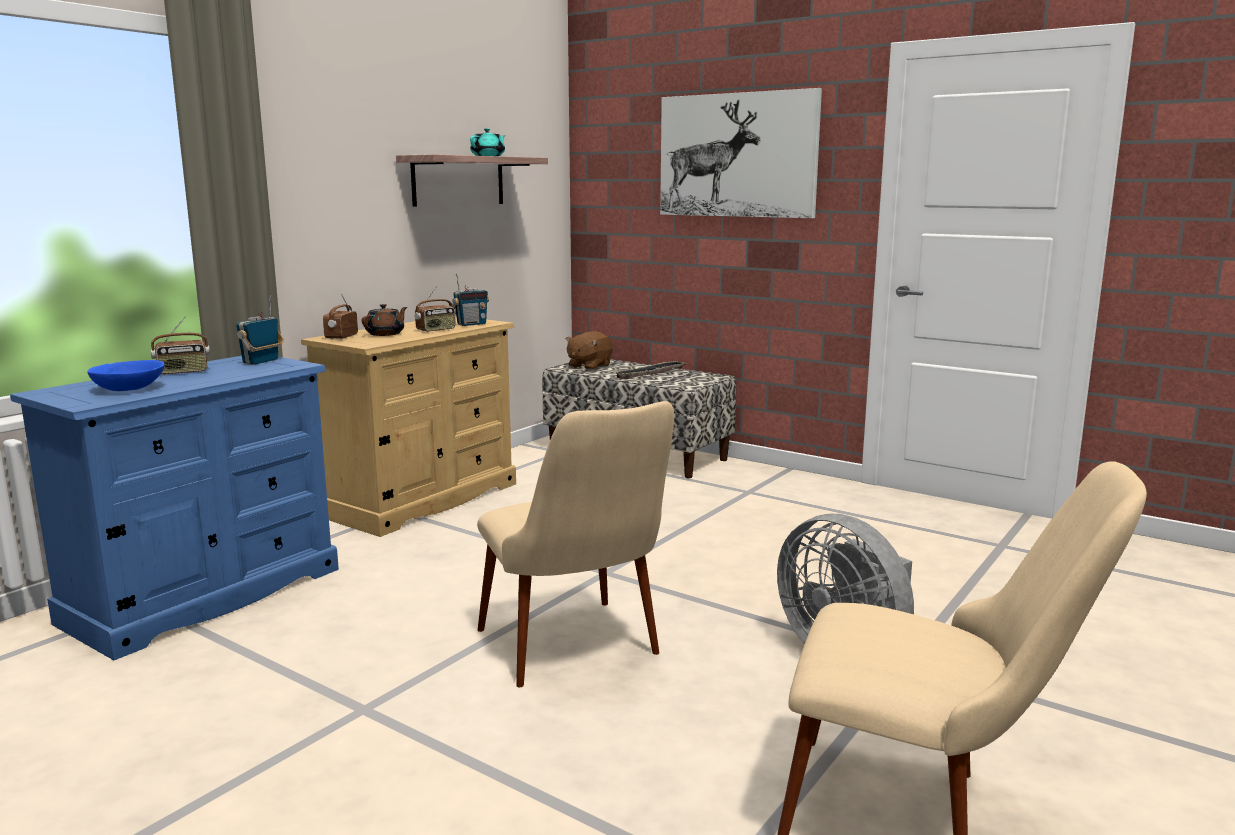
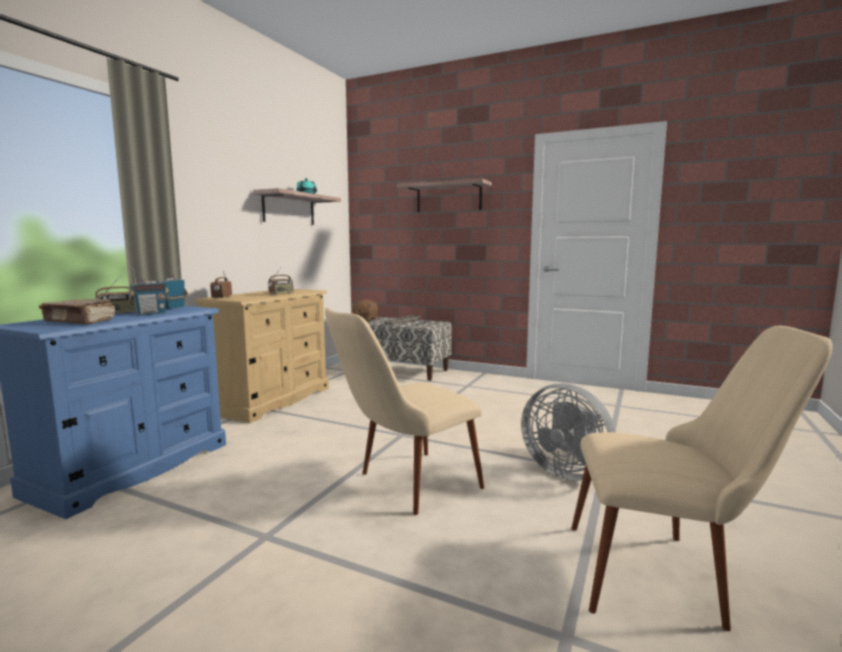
camera: 10 degrees left, 5 degrees down
(129, 389) = (80, 321): blue bowl -> brown book
(386, 334) = (250, 295): brown teapot -> none
(471, 324) = (301, 291): radio -> radio (150, 314)
(578, 655) = (403, 486): beige chair -> beige chair turned 90 degrees clockwise
(737, 155) = (448, 198): picture -> shelf

